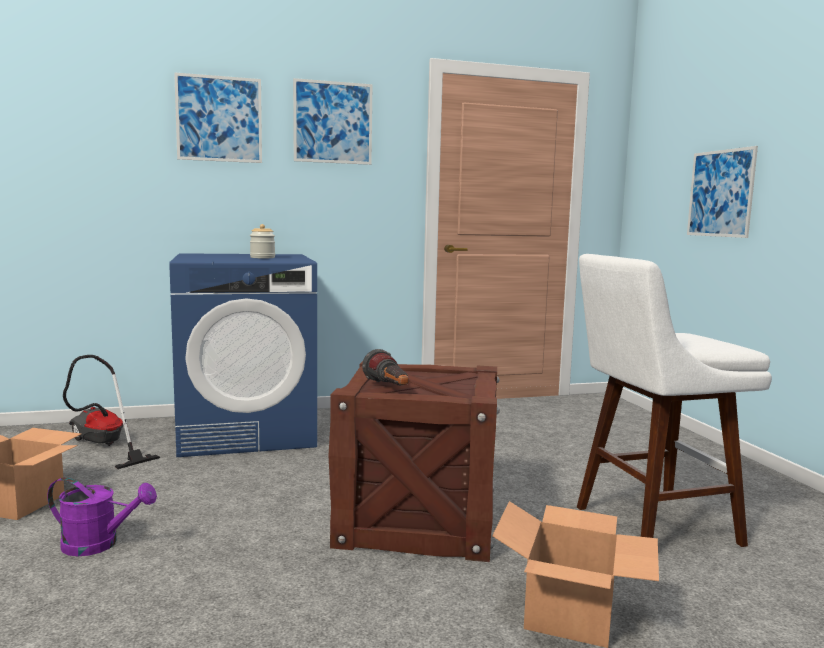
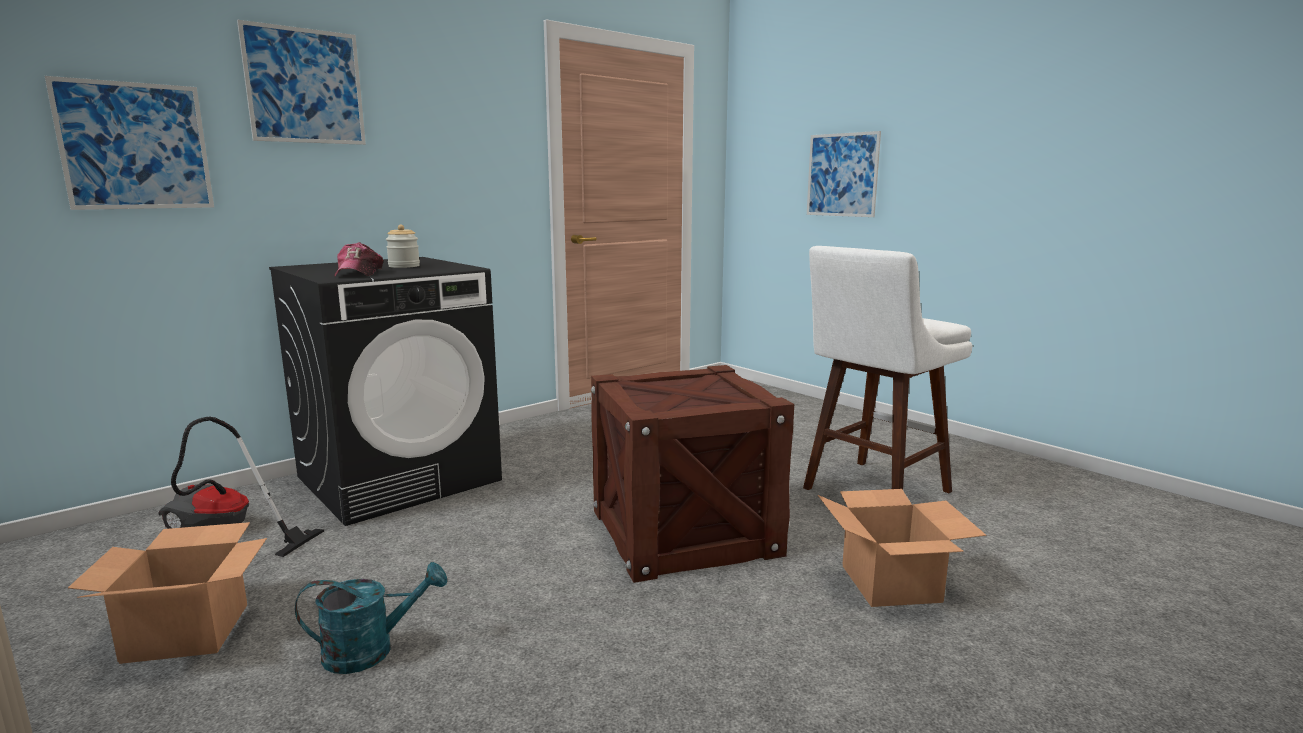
camera: 25 degrees left, 5 degrees up
(99, 544) = (371, 650): purple watering can -> turquoise watering can
(216, 259) = (359, 273): none -> cap
(248, 432) = (400, 478): blue washing machine -> black washing machine
(333, 122) = (445, 94): picture -> picture (135, 146)
(389, 389) = (670, 404): flashlight -> none

